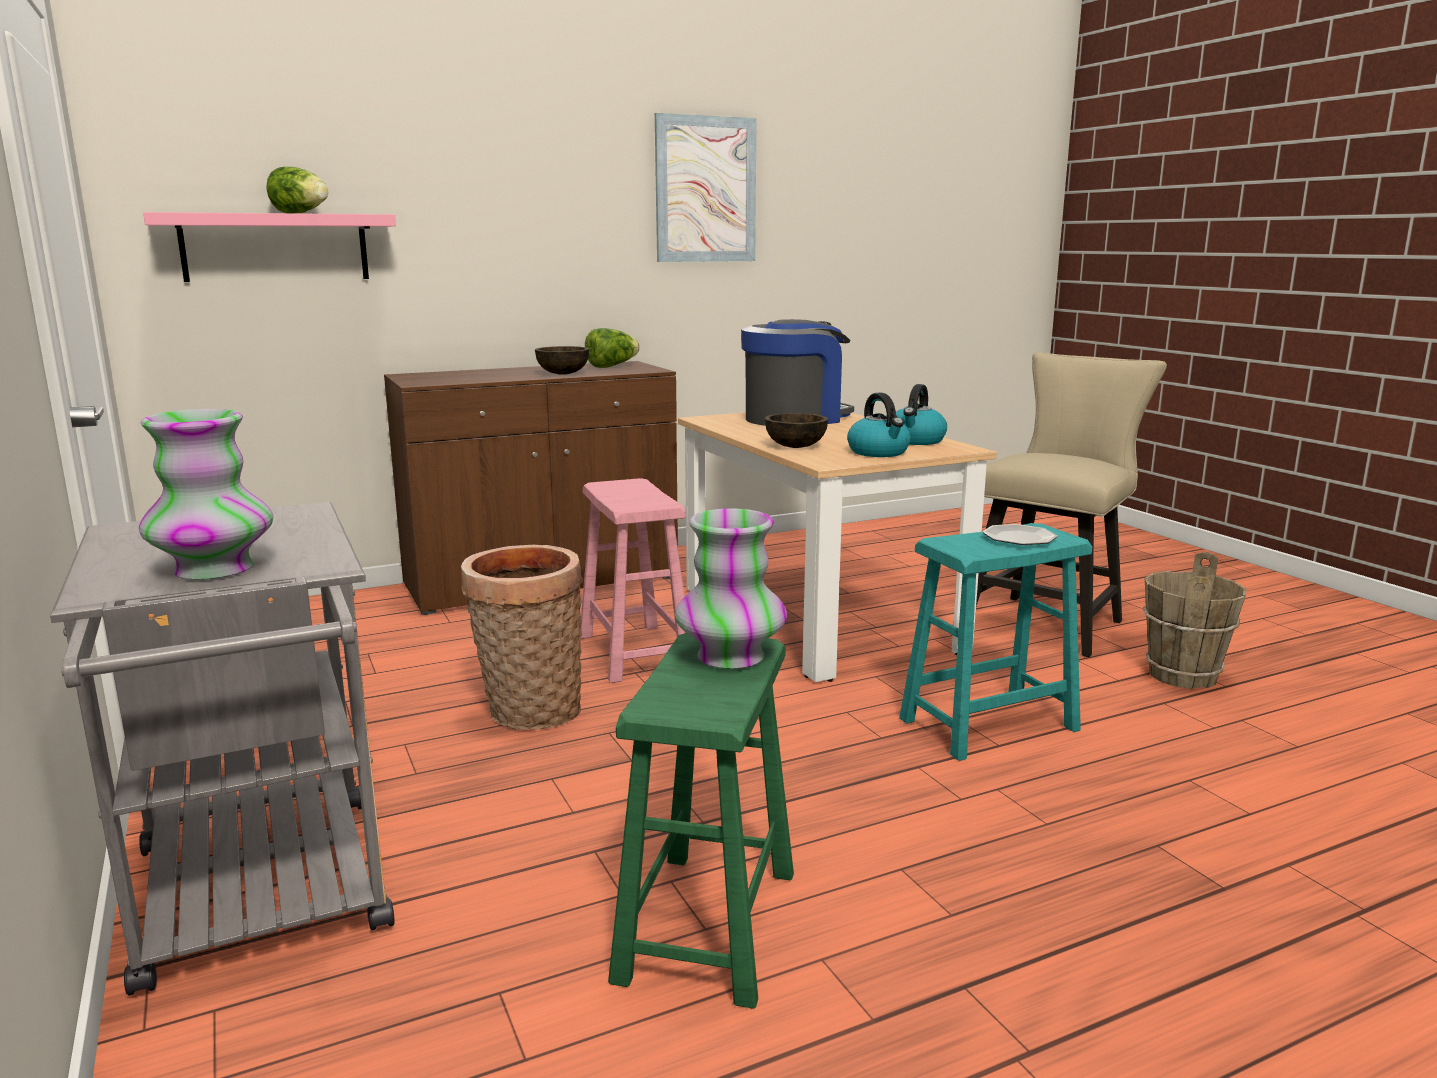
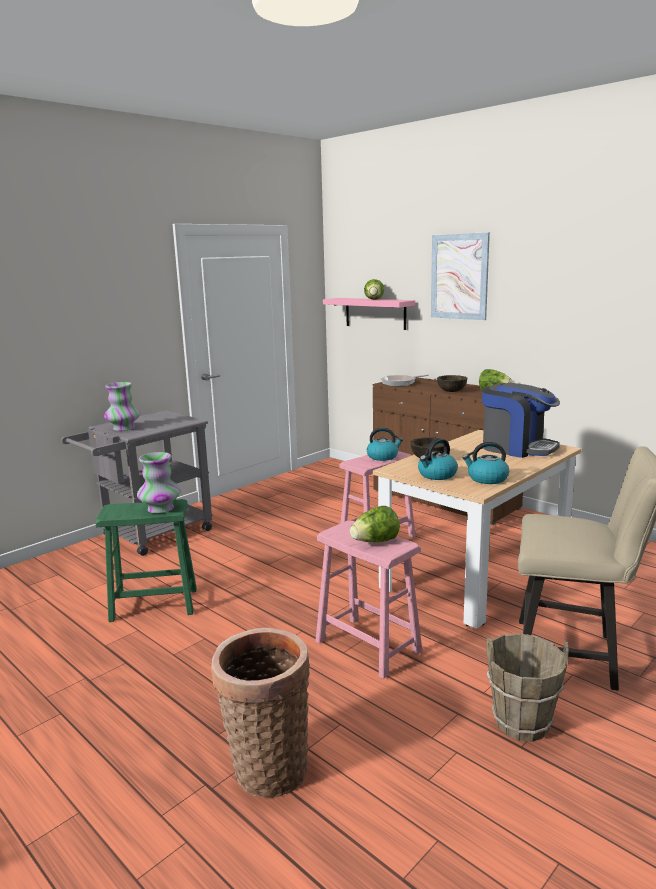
camera: 70 degrees right, 0 degrees up
(439, 380) = (400, 383): none -> frying pan
(529, 713) = (296, 536): basket -> basket (267, 766)
(630, 490) = (383, 457): none -> kettle
(705, 190) = (587, 287): picture -> picture (459, 277)
(989, 725) = (367, 646): turquoise stool -> pink stool
(1019, 538) = (375, 542): plate -> lettuce

